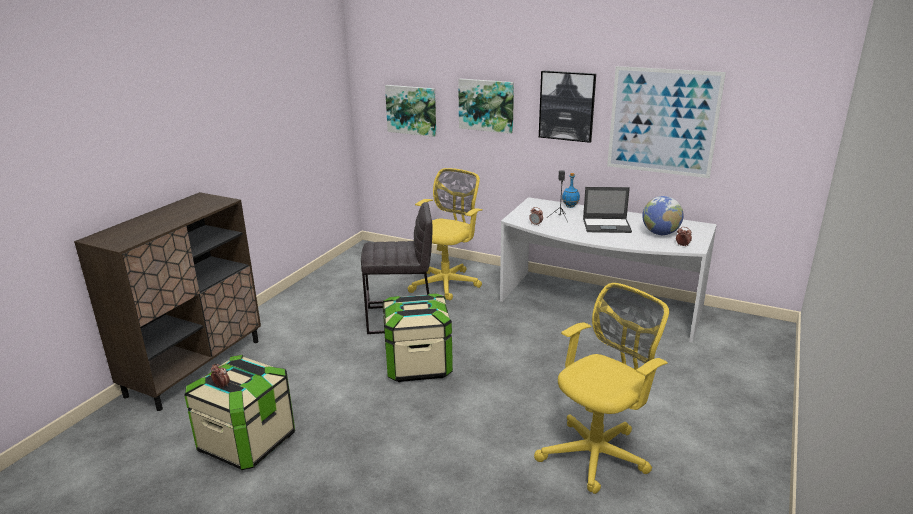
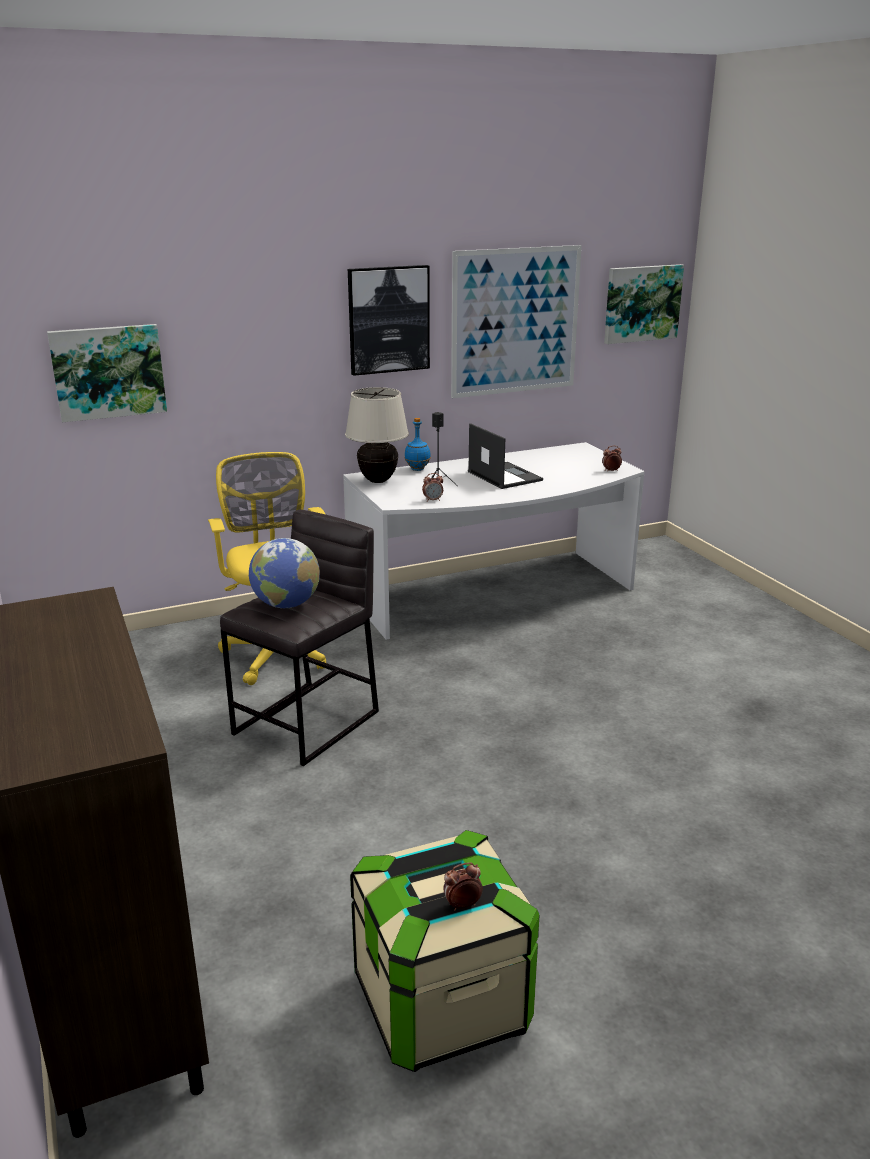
camera: 50 degrees left, 0 degrees up
(418, 365) = (445, 760): storage box -> none
(486, 105) = (257, 339): picture -> picture (642, 303)
(535, 205) = (378, 480): none -> beige table lamp
(597, 453) = (762, 730): yellow office chair -> none
(607, 225) = (504, 476): laptop -> laptop turned 75 degrees counterclockwise
(660, 233) = (567, 466): globe -> globe (286, 605)

